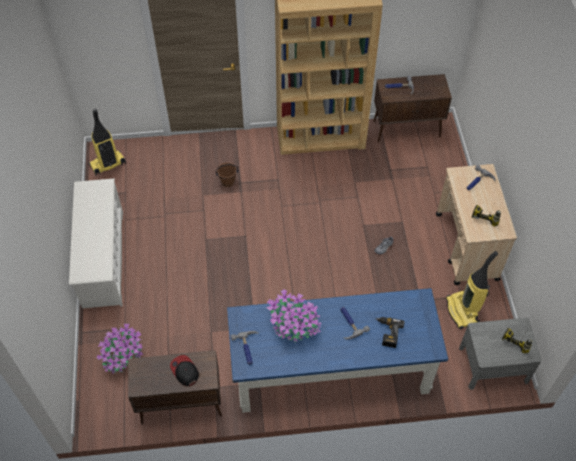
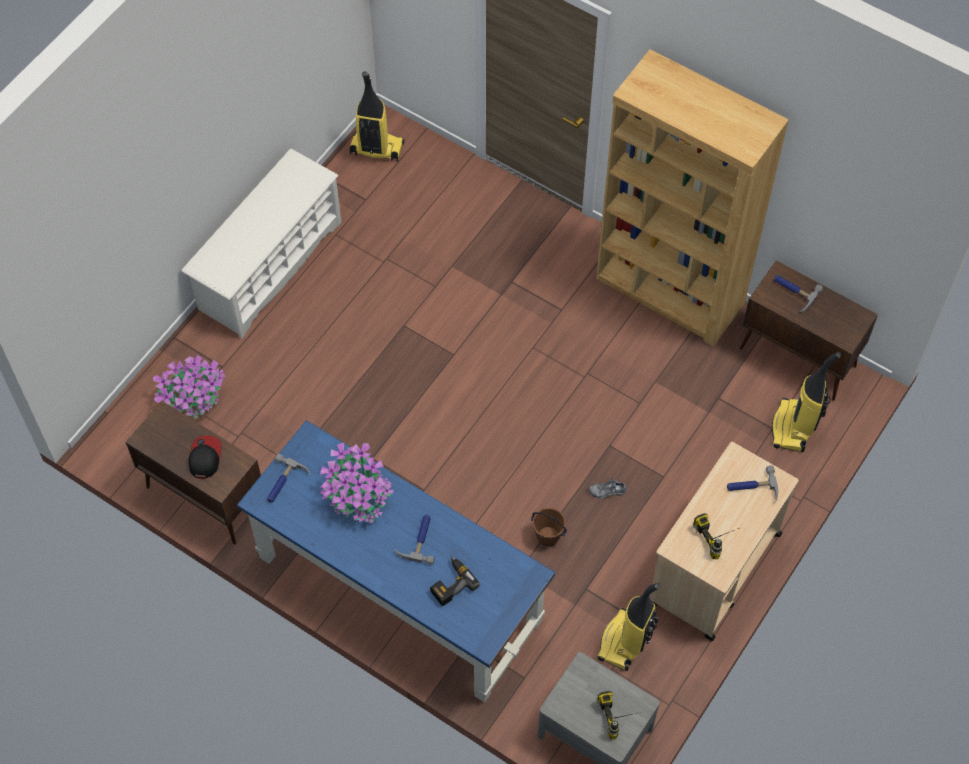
camera: 40 degrees right, 5 degrees up
(228, 181) = (497, 269): brown bucket -> brown bucket (548, 536)
(436, 160) = (793, 427): none -> vacuum cleaner

